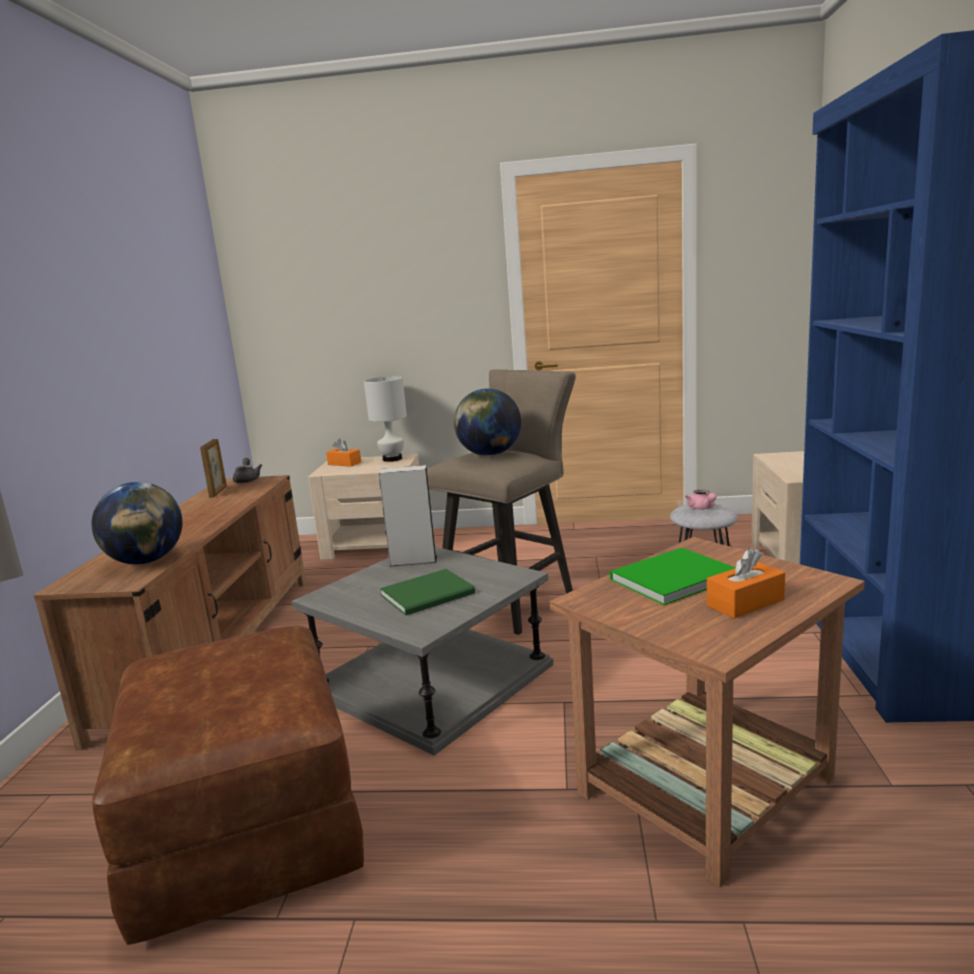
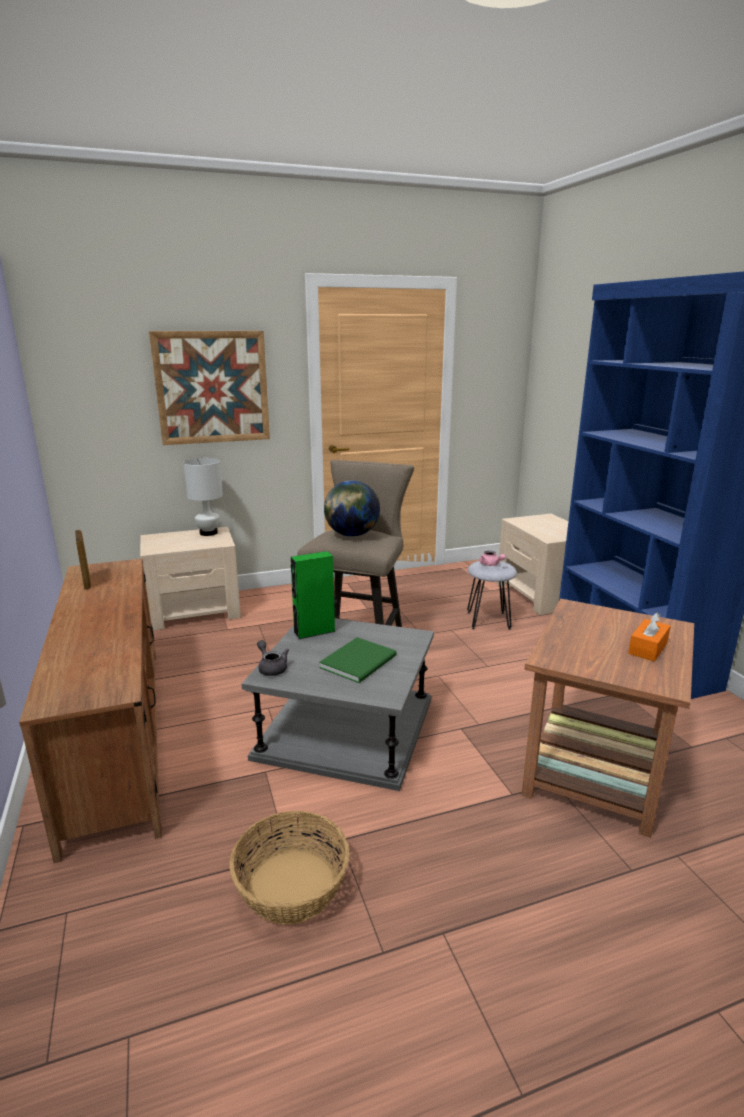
camera: 25 degrees left, 5 degrees up
(146, 561) = (107, 668): globe -> none
(245, 824) = (291, 886): brown ottoman -> basket
(247, 480) = (102, 566): grey teapot -> grey teapot (271, 668)
(344, 463) = (164, 539): orange tissue box -> none
(400, 299) = (212, 387): none -> picture
(413, 561) = (314, 632): grey speaker -> green speaker
(668, 578) = (582, 635): green book -> none

